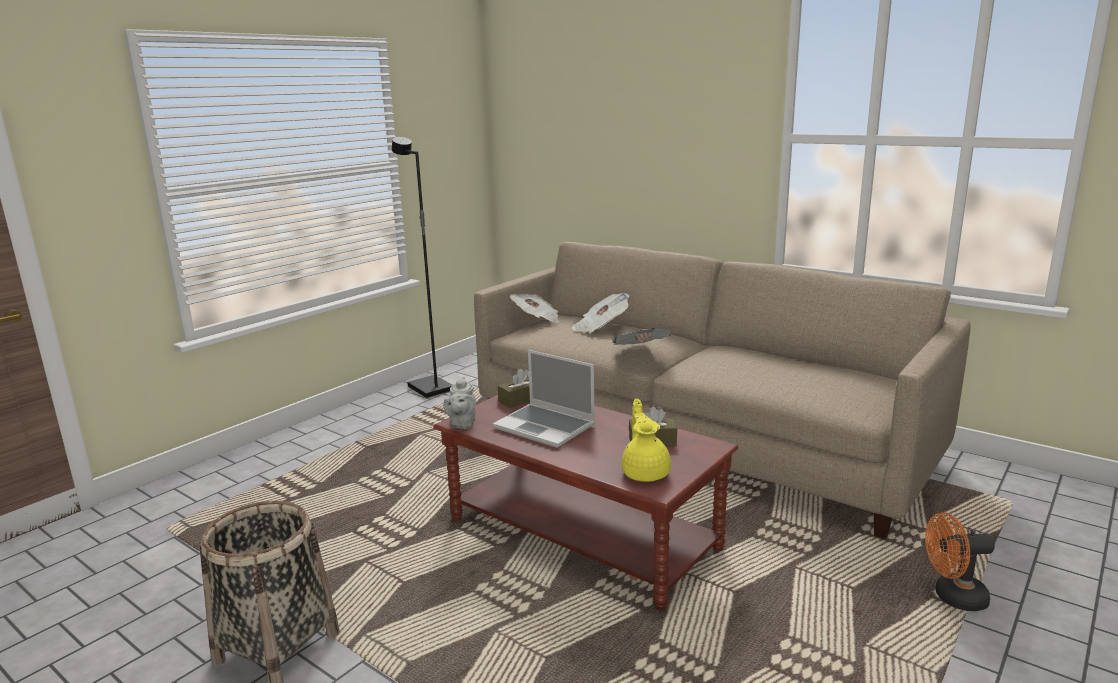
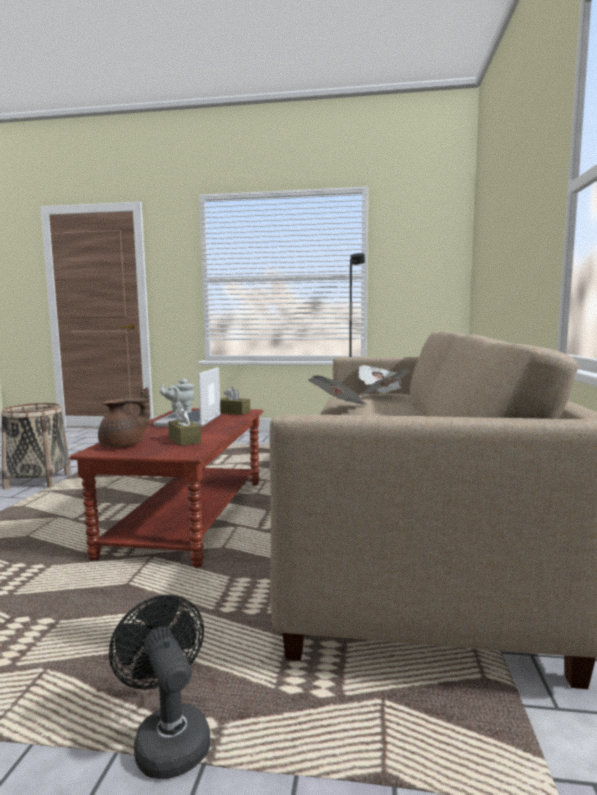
camera: 60 degrees right, 10 degrees down
(645, 472) = (124, 445): yellow teapot -> brown teapot
(953, 597) = (168, 738): orange fan -> black fan

